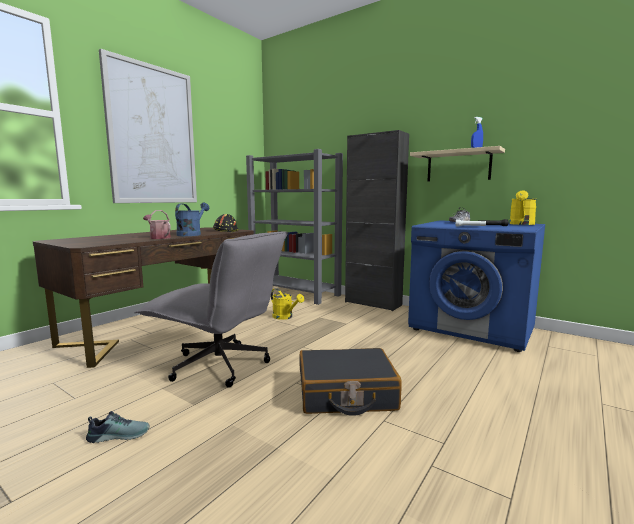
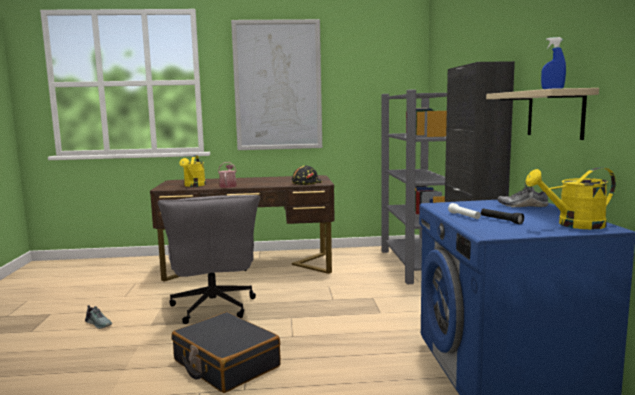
camera: 50 degrees right, 0 degrees up
(191, 234) = (263, 184): blue watering can -> none
(285, 317) = (344, 287): yellow watering can -> yellow watering can (193, 185)

